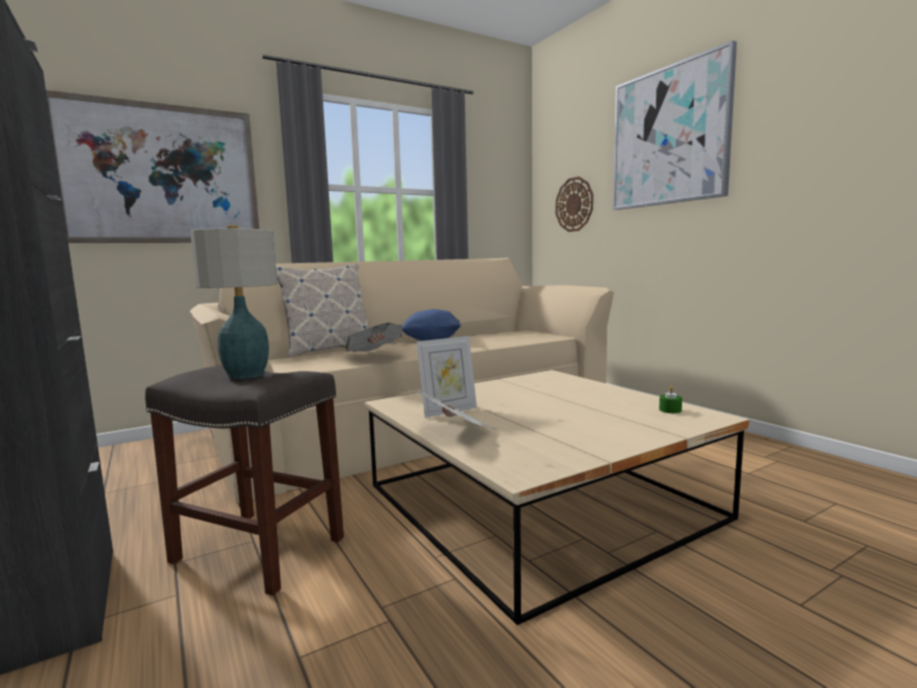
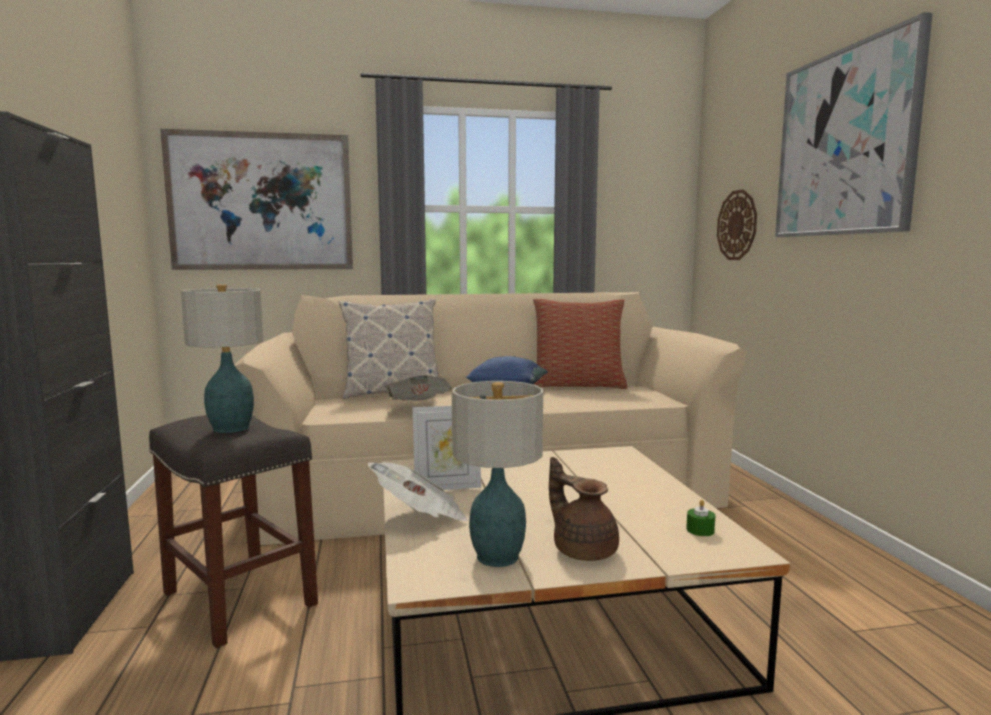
camera: 20 degrees right, 0 degrees up
(478, 333) = (578, 385): none -> pillow
(555, 448) = (497, 557): none -> table lamp
(610, 433) = (583, 549): none -> brown teapot

